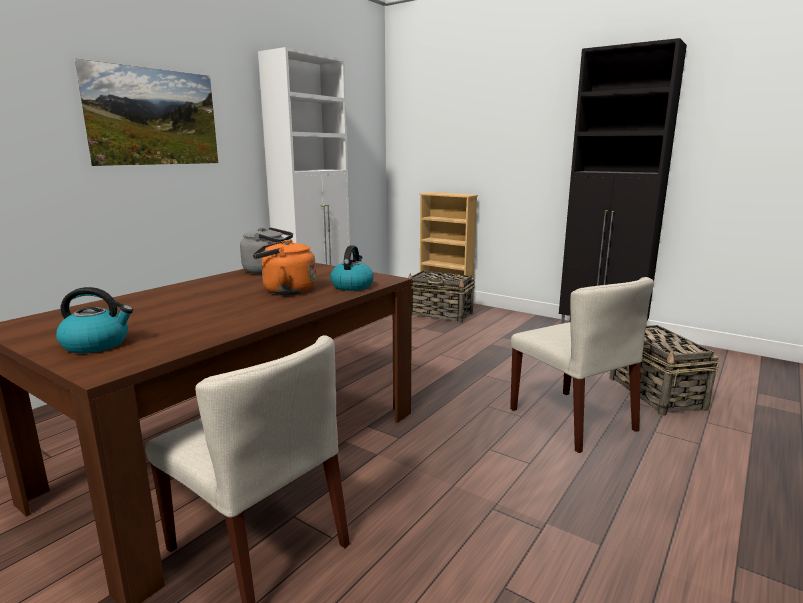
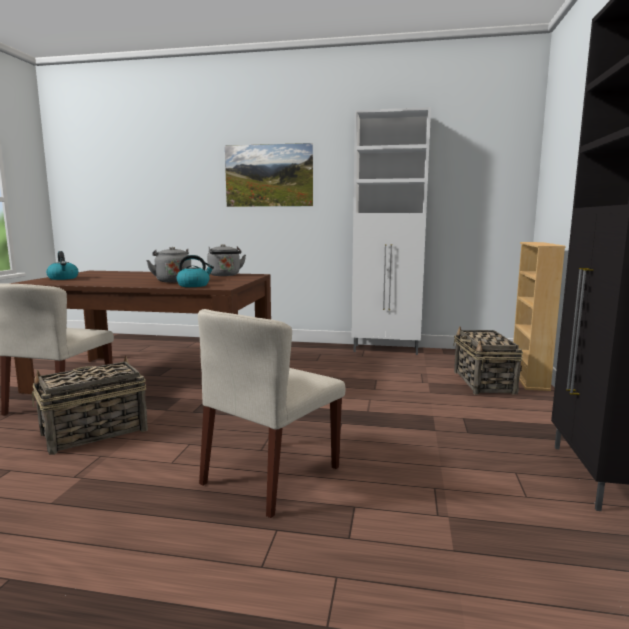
camera: 65 degrees right, 5 degrees down
(286, 291) = (172, 281): orange kettle -> grey kettle
(656, 394) = (399, 531): basket -> basket (93, 432)

